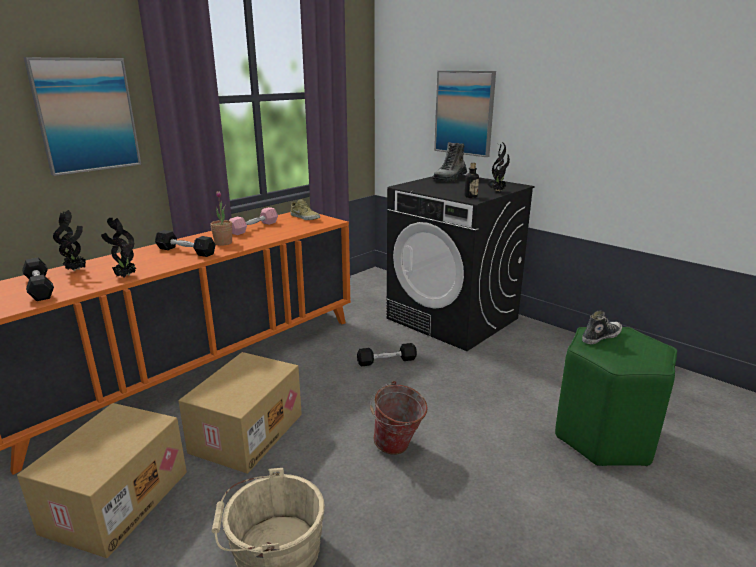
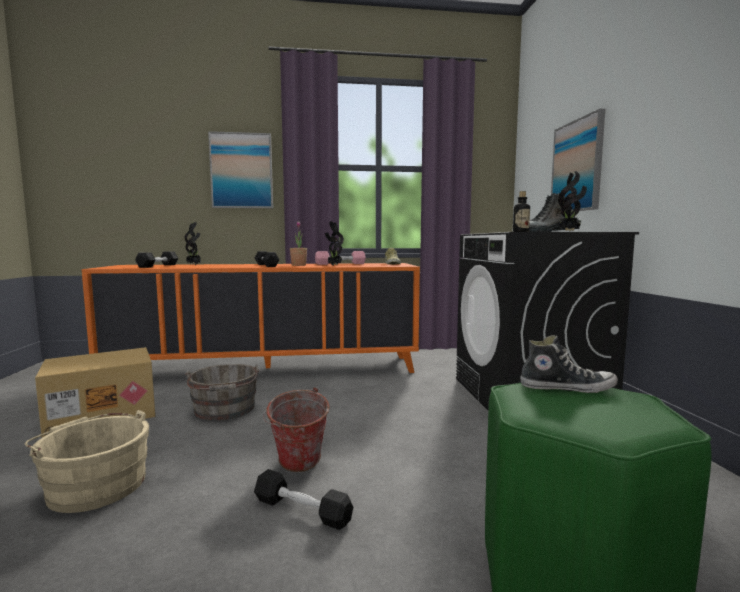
camera: 40 degrees right, 15 degrees down
(125, 277) = (202, 267): potted plant -> potted plant (334, 265)
(246, 432) = (225, 410): cardboard box -> grey bucket
(386, 361) = (404, 405): black dumbbell -> black dumbbell (302, 510)

